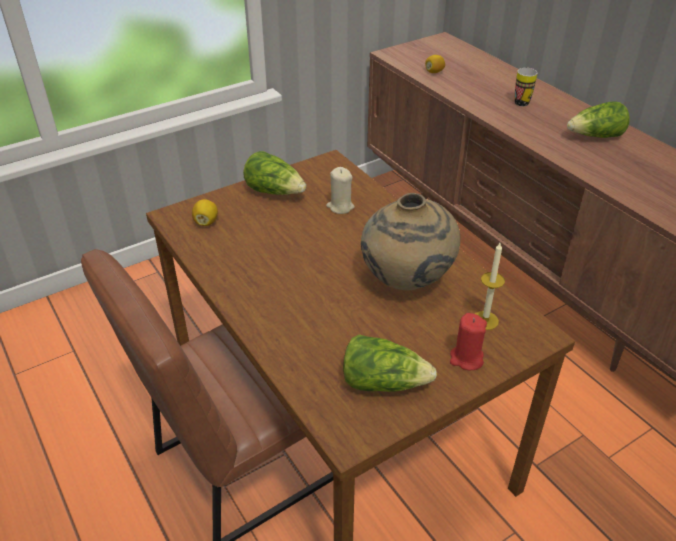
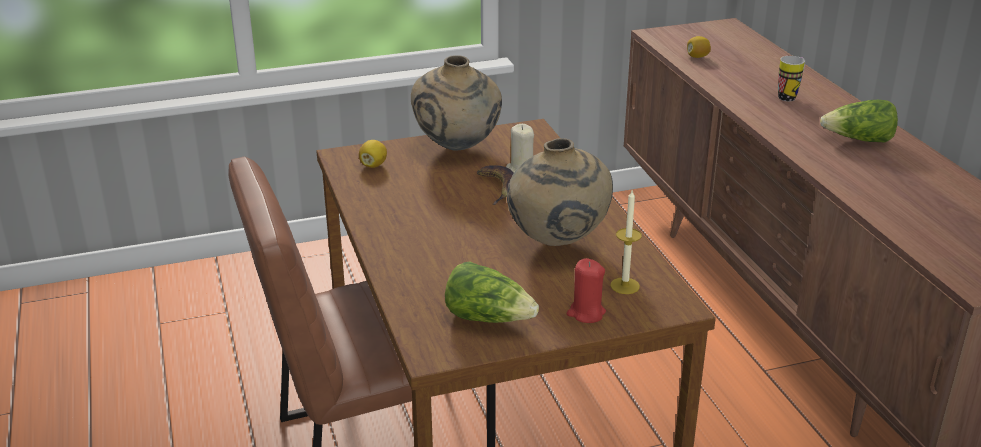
camera: 15 degrees right, 10 degrees down
(275, 191) = (457, 148): lettuce -> beige vase
(329, 229) = (498, 187): none -> banana

